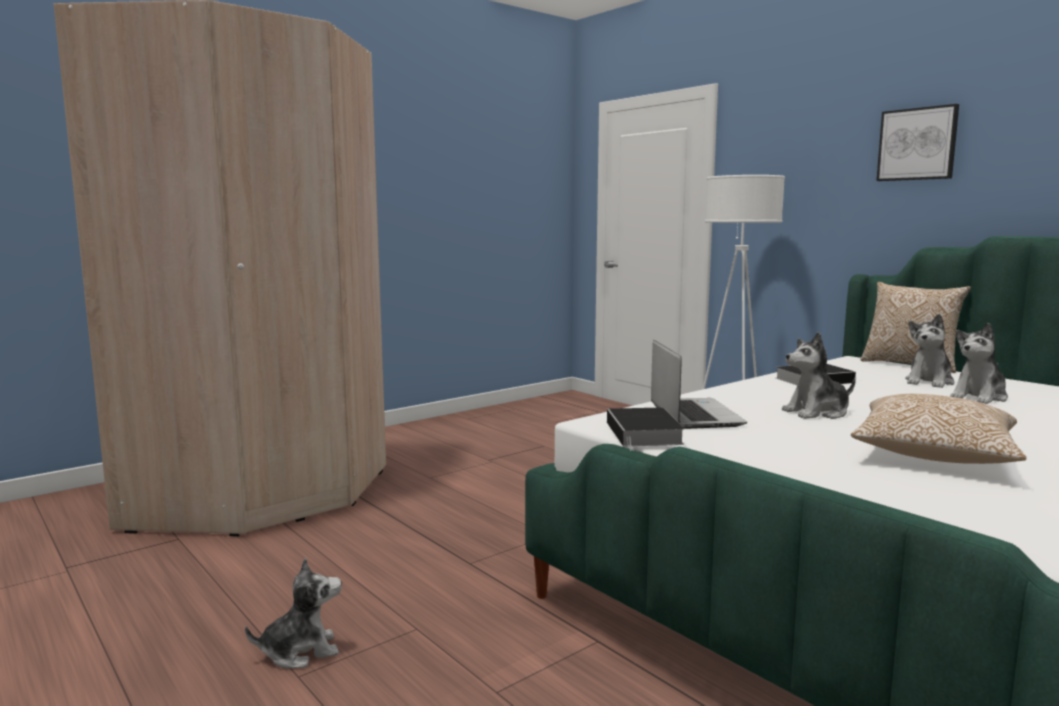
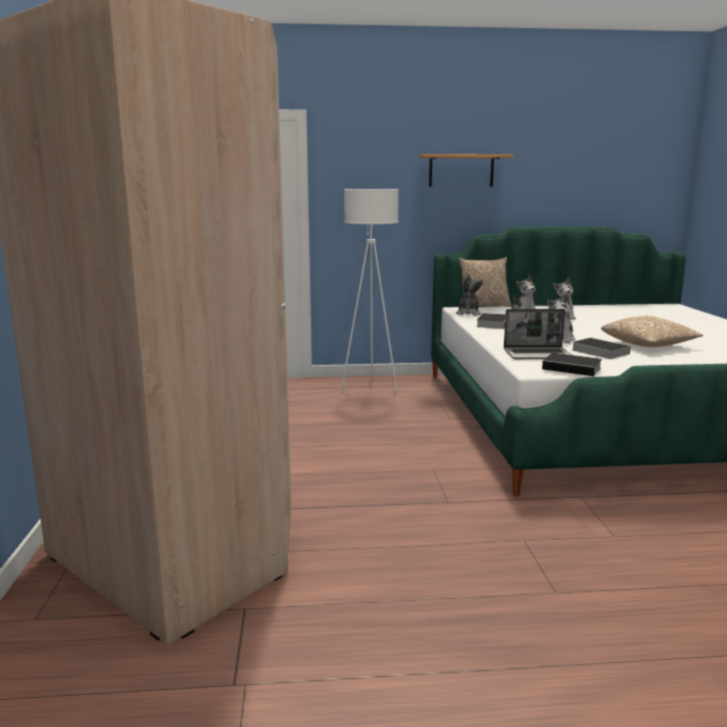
camera: 55 degrees left, 5 degrees up
(300, 651) = (523, 585): plush toy -> plush toy (468, 313)
(693, 415) = (538, 355): laptop -> laptop turned 150 degrees clockwise
(795, 436) = (598, 351): none -> book
(917, 144) = (461, 171): picture -> shelf

